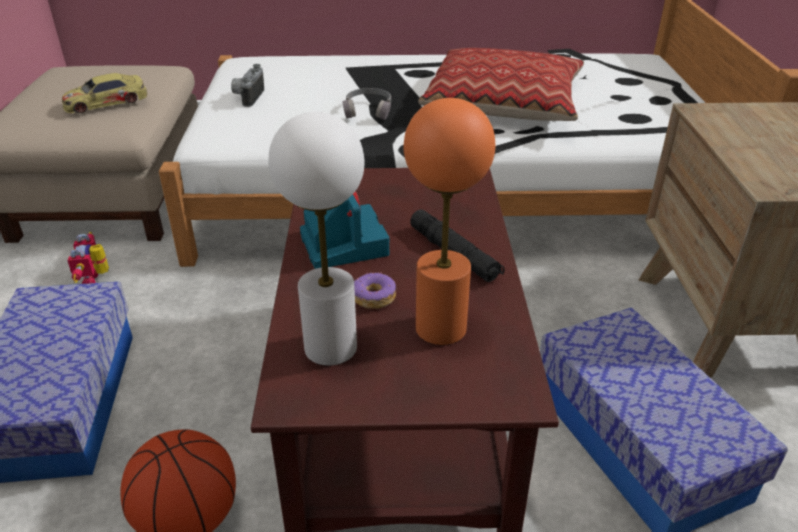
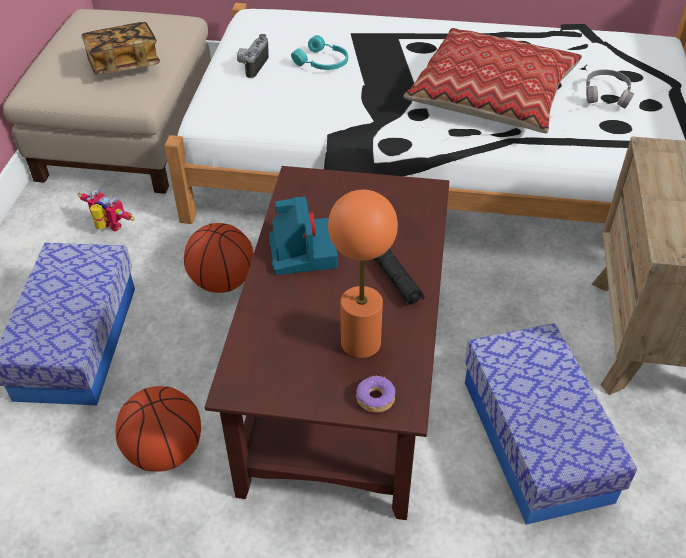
camera: 10 degrees right, 10 degrees up
(96, 279) = (108, 228): toy robot -> toy robot turned 120 degrees clockwise
(106, 102) = (124, 64): toy car -> book
(238, 319) = (223, 282): none -> basketball
(322, 90) = (322, 63): none -> turquoise headphones
(329, 347) = (272, 349): white table lamp -> none
(369, 110) = (360, 93): grey headphones -> grey headphones (607, 94)
(373, 297) = (315, 307): donut -> donut (375, 398)

